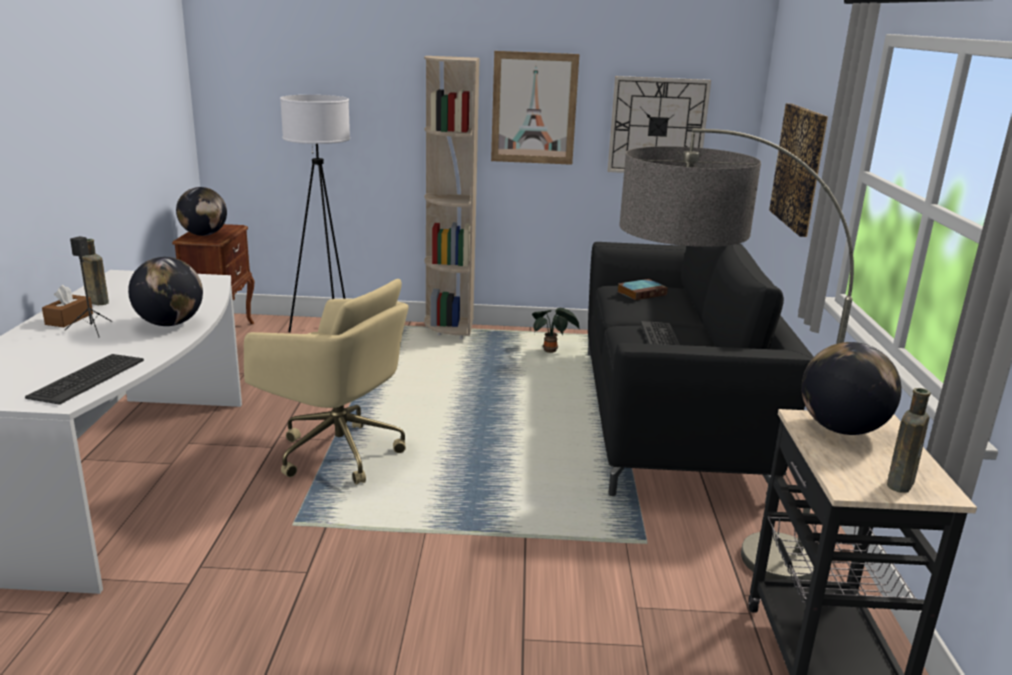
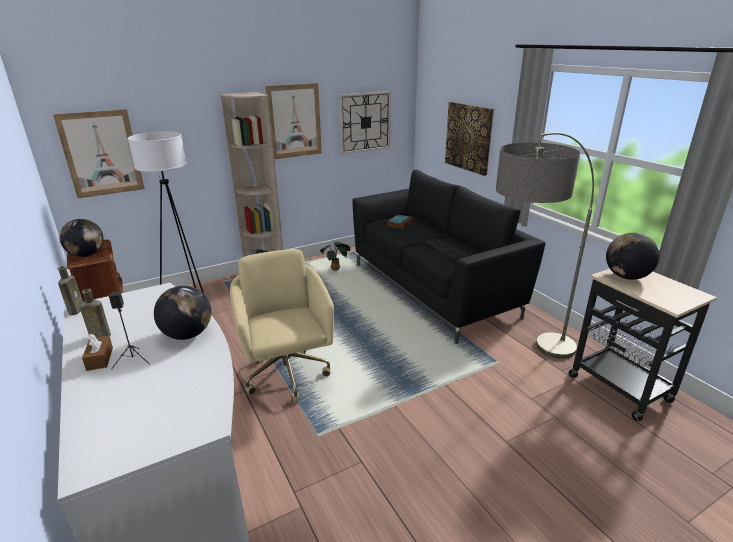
camera: 30 degrees left, 5 degrees up
(87, 379) = (197, 401): keyboard -> none
(265, 116) = (101, 153): none -> picture
(334, 452) = (288, 378): beige office chair -> beige office chair turned 105 degrees counterclockwise
(900, 482) = (682, 296): brown bottle -> brown bottle (77, 310)

